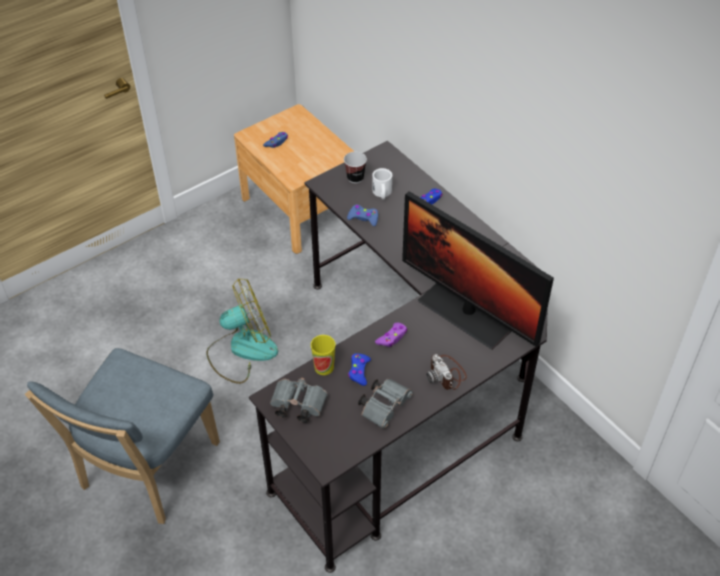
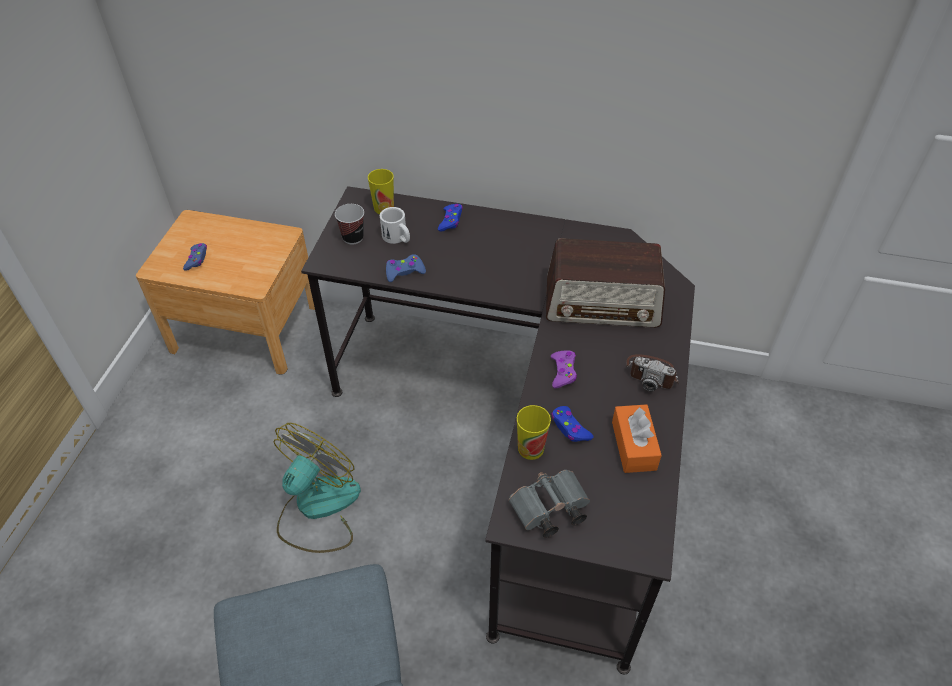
camera: 40 degrees left, 0 degrees up
(385, 406) = (633, 445): grey binoculars -> orange tissue box
(394, 168) = (384, 208): none -> cup
(467, 312) = (603, 303): monitor -> radio

